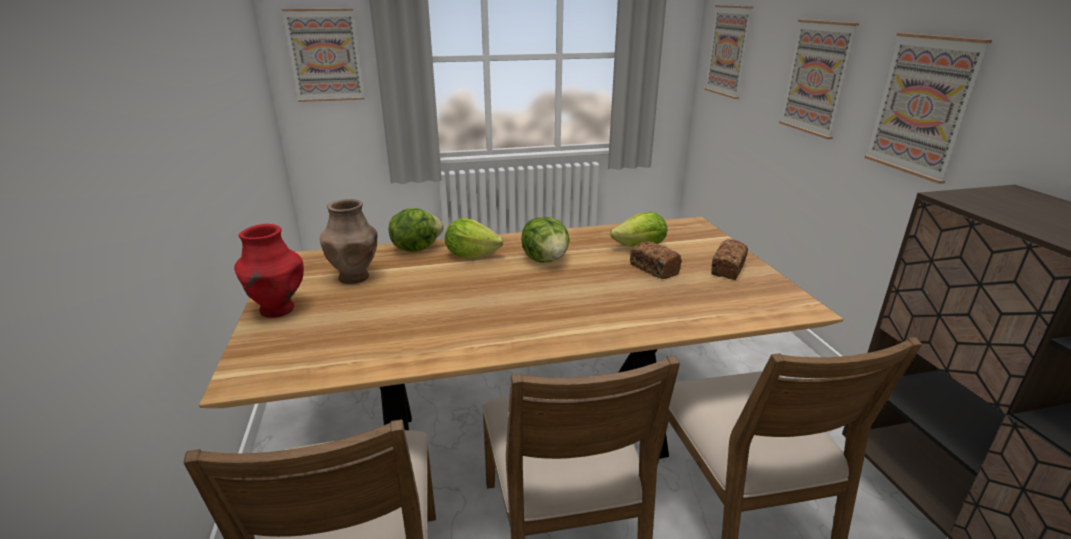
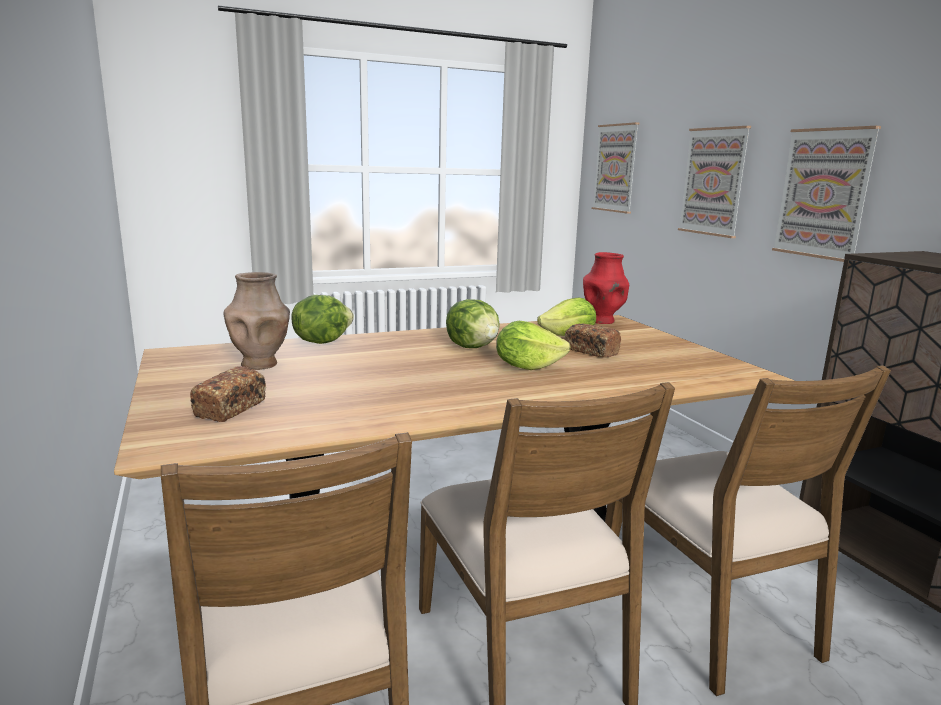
camera: 10 degrees left, 10 degrees down
(278, 310) = (177, 391): red vase -> red vase (602, 321)
(325, 55) = (184, 158): picture -> none
(471, 255) = (388, 345): lettuce -> lettuce (527, 367)
(728, 269) = (665, 350): bread -> bread (231, 409)

